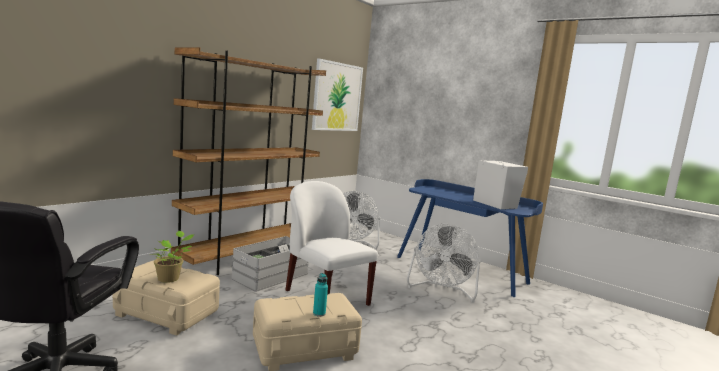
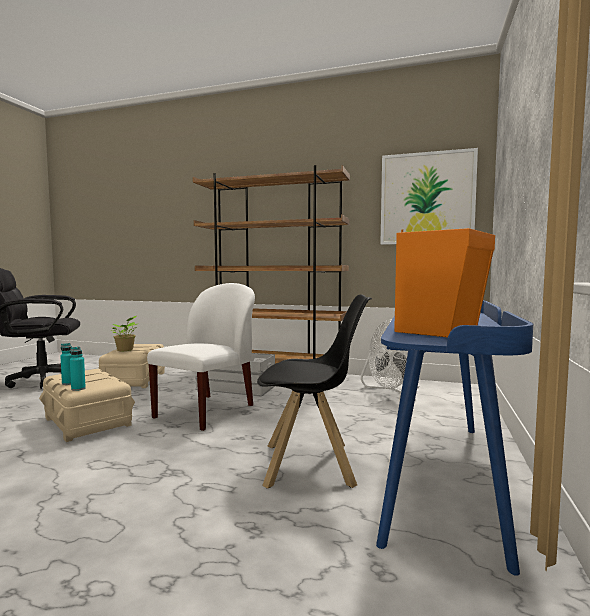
camera: 70 degrees right, 5 degrees down
(345, 310) = (78, 389): none -> turquoise bottle
(440, 289) = (311, 464): white fan -> black chair
(495, 204) = (443, 329): white speaker -> orange speaker

